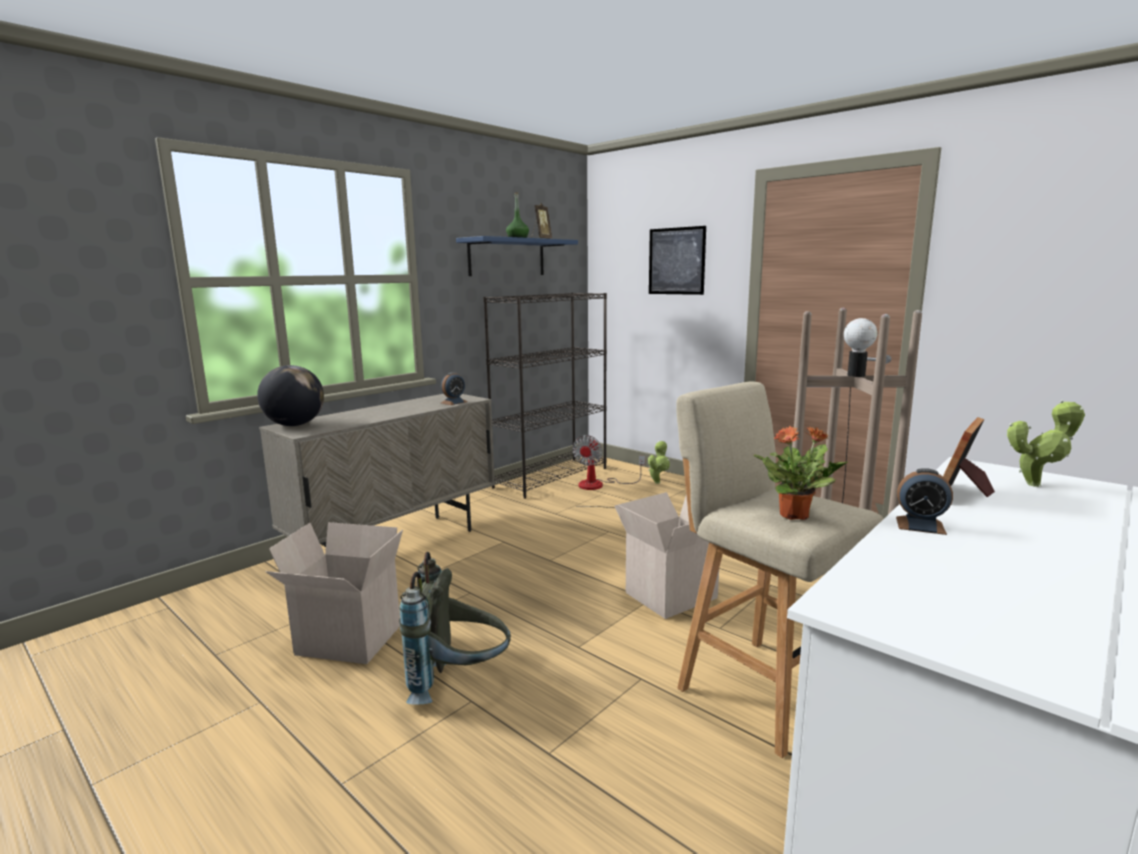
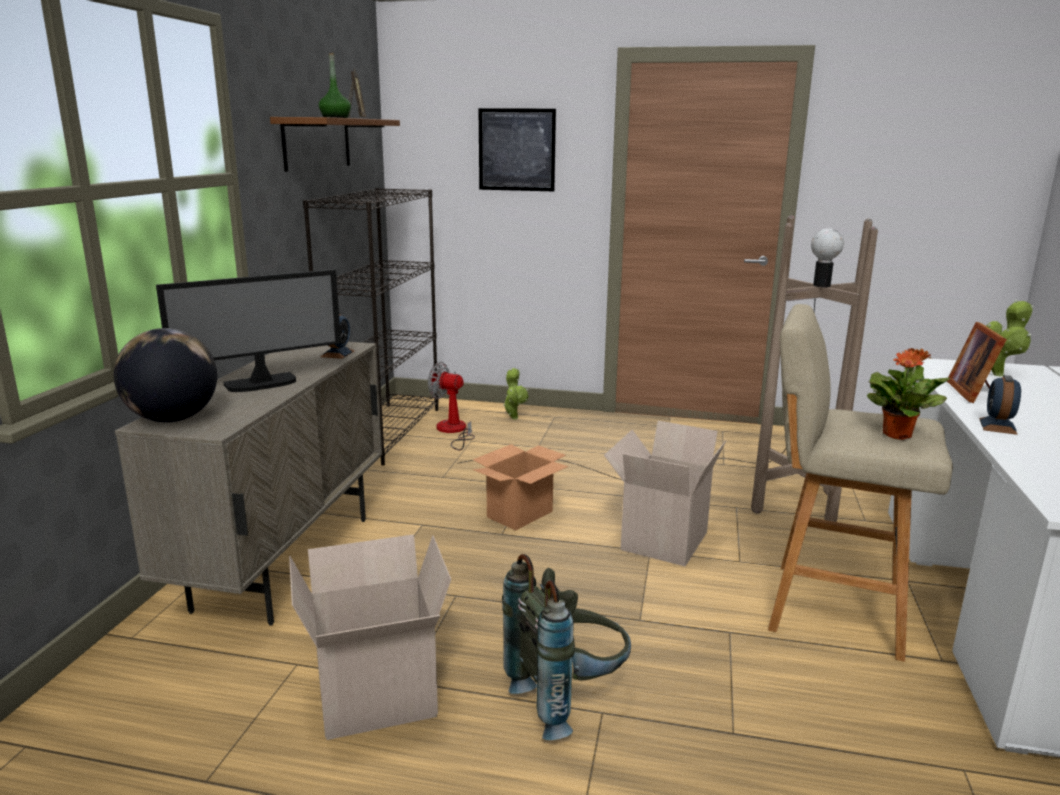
camera: 30 degrees left, 5 degrees up
(376, 413) = (261, 384): none -> monitor
(507, 257) = (317, 143): blue shelf -> brown shelf
(579, 550) = (520, 514): none -> cardboard box
(599, 484) = (453, 431): fan -> fan turned 120 degrees clockwise
(920, 525) = (997, 426): alarm clock -> alarm clock turned 120 degrees clockwise

